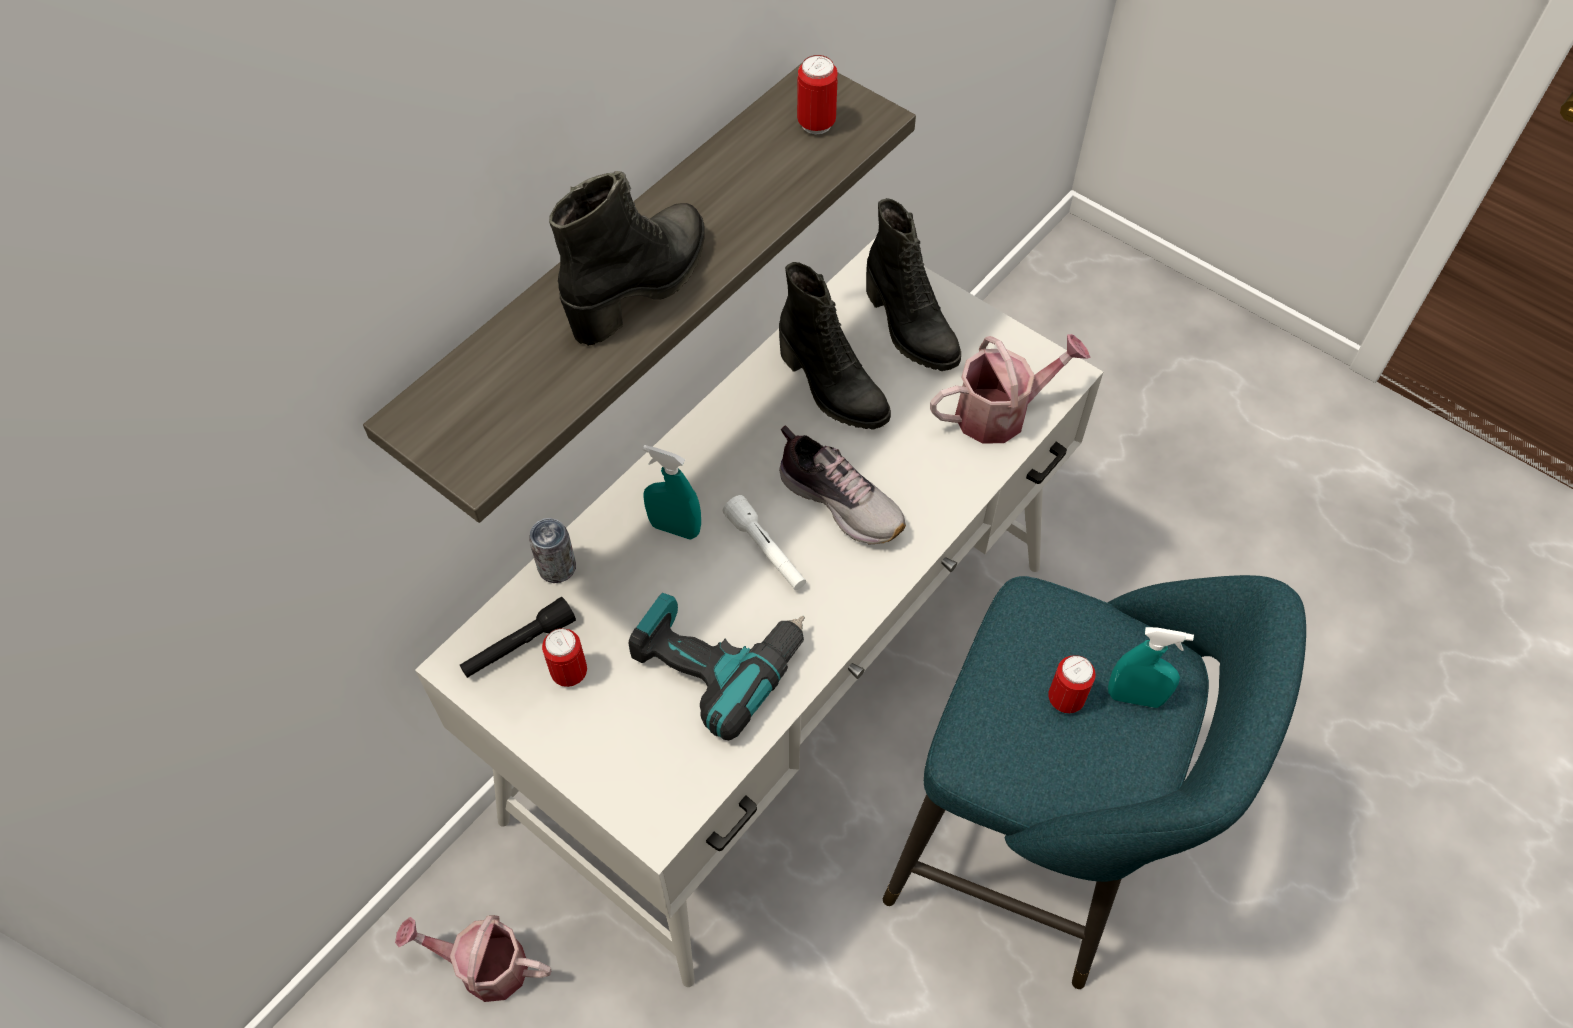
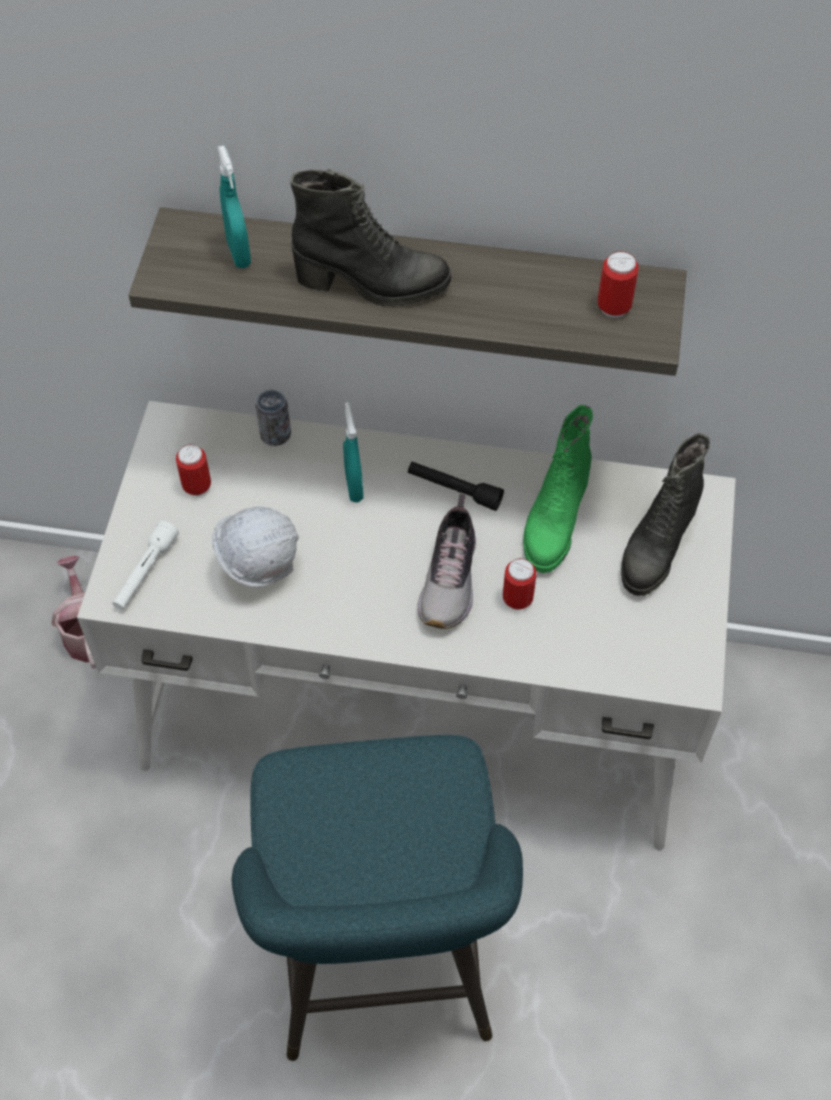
camera: 60 degrees right, 0 degrees up
(519, 646) = (200, 446): black flashlight -> black flashlight (454, 490)
(716, 660) = (259, 568): power drill -> white hard hat
(766, 551) = (372, 552): white flashlight -> white flashlight (145, 572)
(831, 388) = (553, 521): black boot -> green boot
(1001, 412) = (618, 651): watering can -> none
(1065, 699) = (371, 820): can -> can (517, 599)
(1135, 697) = (404, 872): turquoise spray bottle -> turquoise spray bottle (238, 253)

